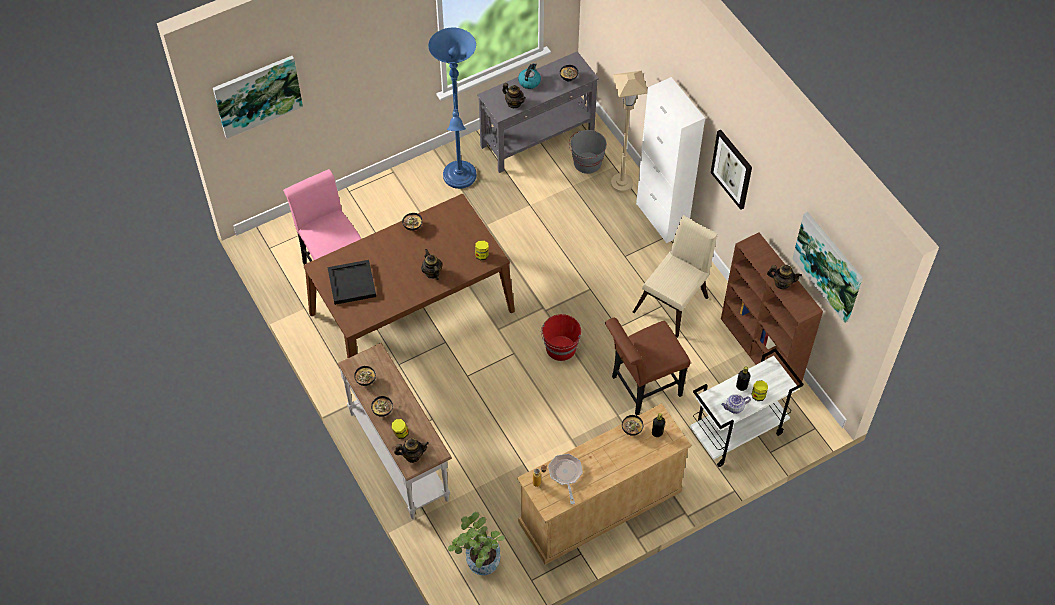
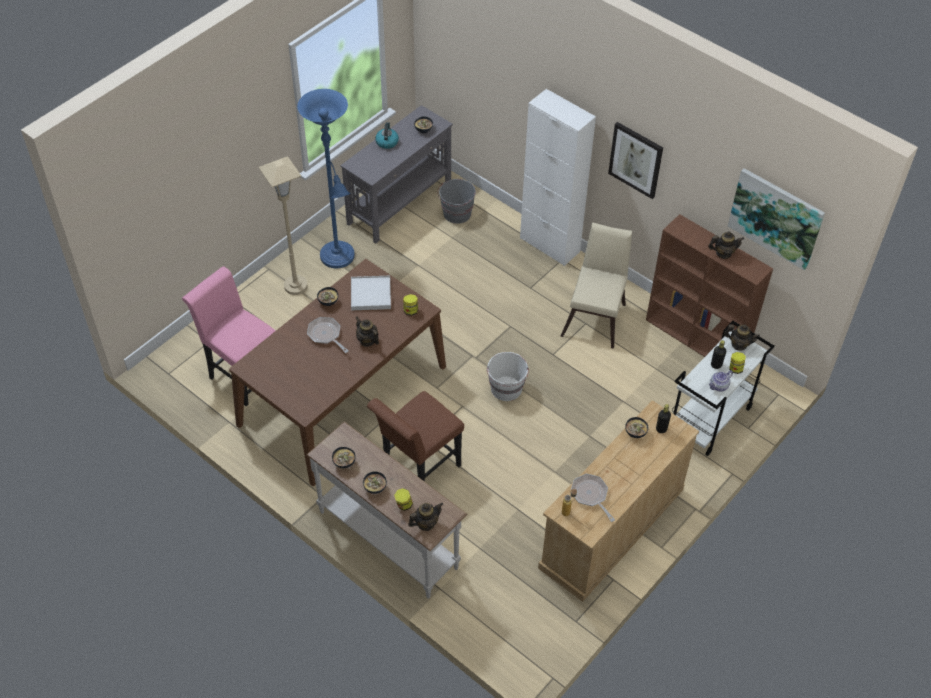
camera: 20 degrees left, 5 degrees down
(257, 95) = (134, 200): picture -> none
(351, 284) = (288, 373): black tray -> none
(398, 257) = (326, 335): none -> frying pan
(453, 230) = (371, 295): none -> white tray
(479, 563) = (515, 621): potted plant -> none
(514, 103) = (380, 165): teapot -> teapot (739, 344)
(560, 348) = (506, 389): red bucket -> white bucket
(621, 184) = (498, 224): beige floor lamp -> beige floor lamp (295, 286)
(641, 388) = (601, 403): brown chair -> brown chair (417, 469)

